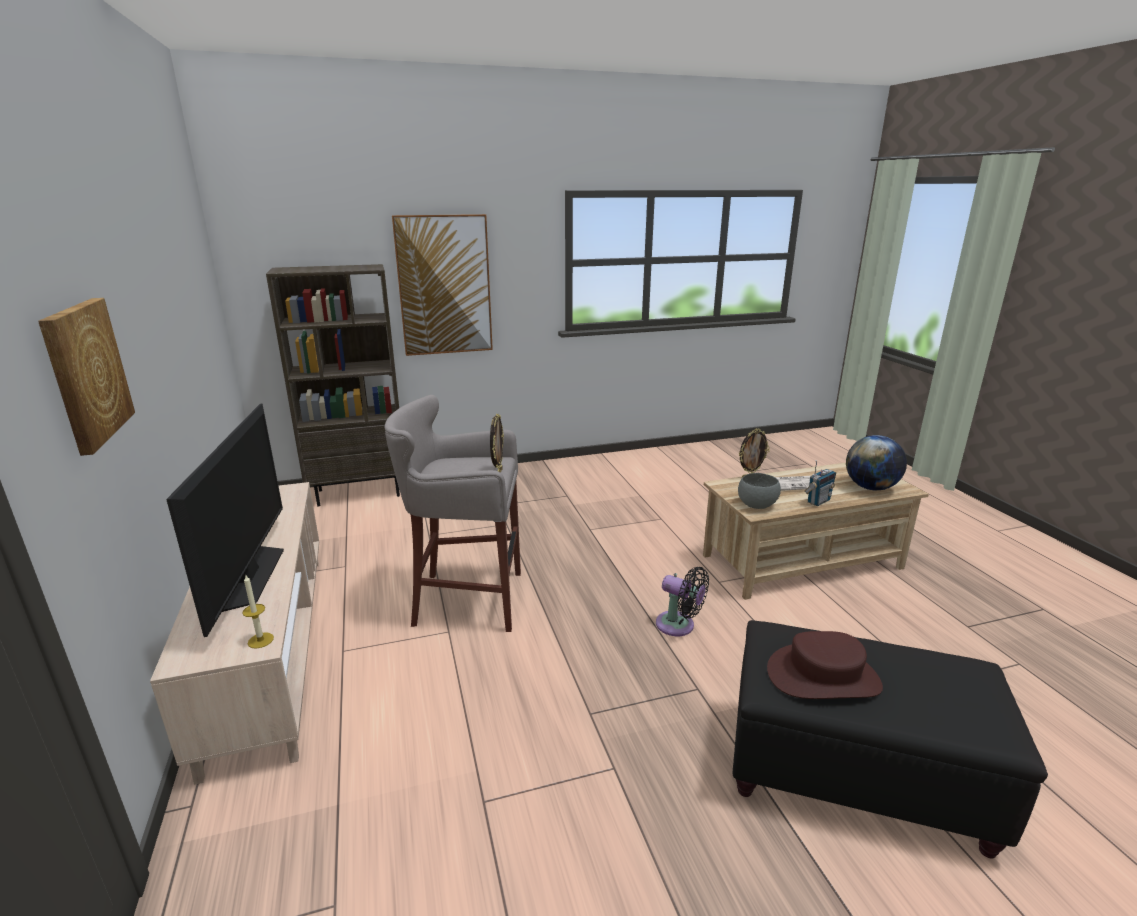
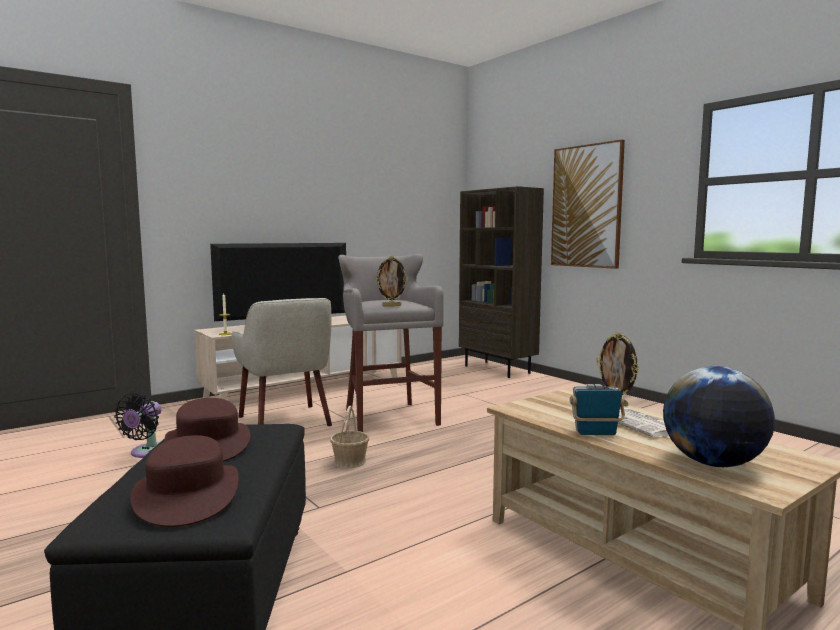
camera: 70 degrees right, 15 degrees down
(85, 373) = (232, 192): picture -> none
(413, 686) = (286, 421): none -> beige armchair
(591, 651) = (350, 461): none -> basket
(679, 626) = (412, 491): black fan -> black fan (147, 452)
(756, 505) = (533, 407): grey bowl -> none
(818, 501) = (595, 433): radio -> radio turned 150 degrees clockwise
(947, 688) = (187, 495): none -> brown hat

